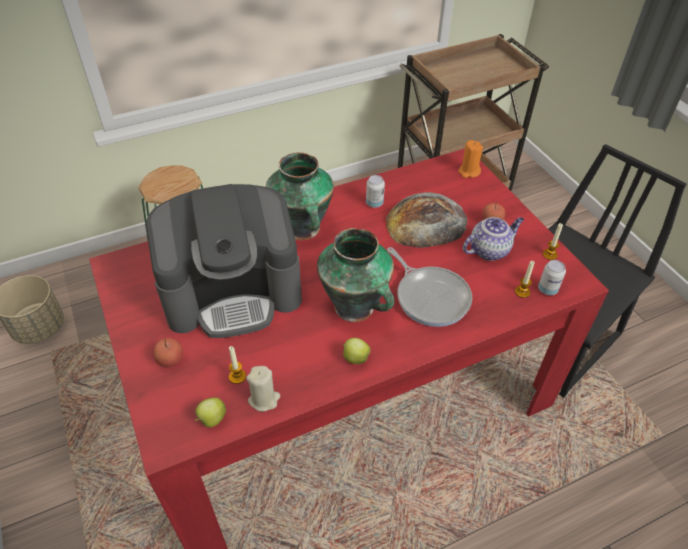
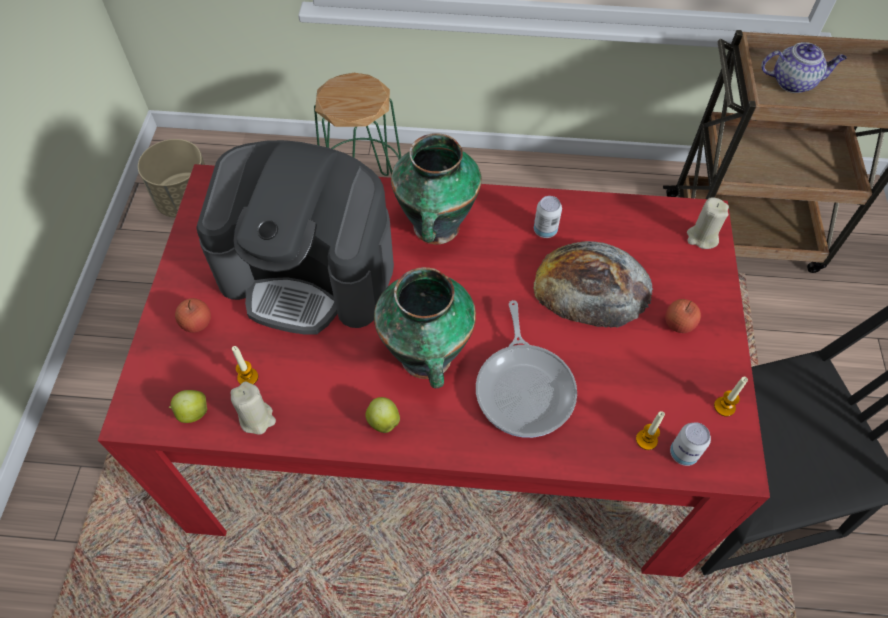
camera: 30 degrees right, 10 degrees up
(468, 172) = (702, 237): orange candle -> beige candle
(489, 250) = (646, 361): teapot -> teapot (794, 82)

